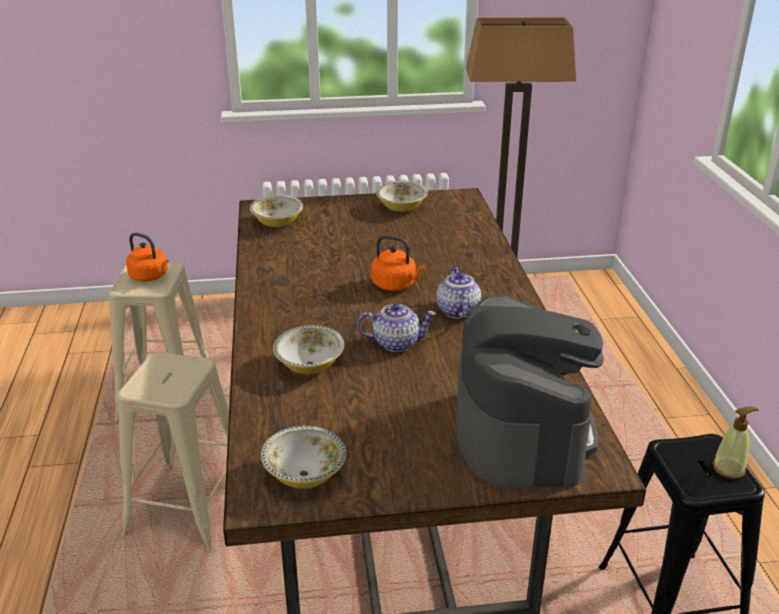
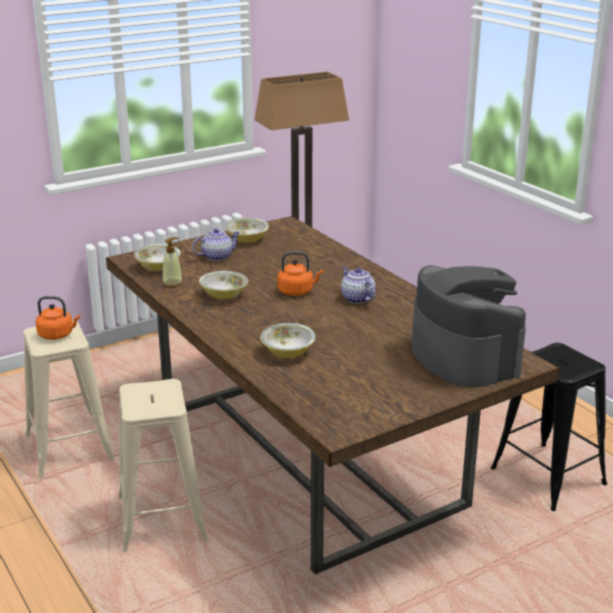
camera: 25 degrees left, 5 degrees down
(305, 474) = (352, 411): bowl -> bowl (224, 295)
(395, 343) = (334, 326): teapot -> teapot (216, 257)
(729, 468) = (577, 358): soap dispenser -> soap dispenser (172, 283)

